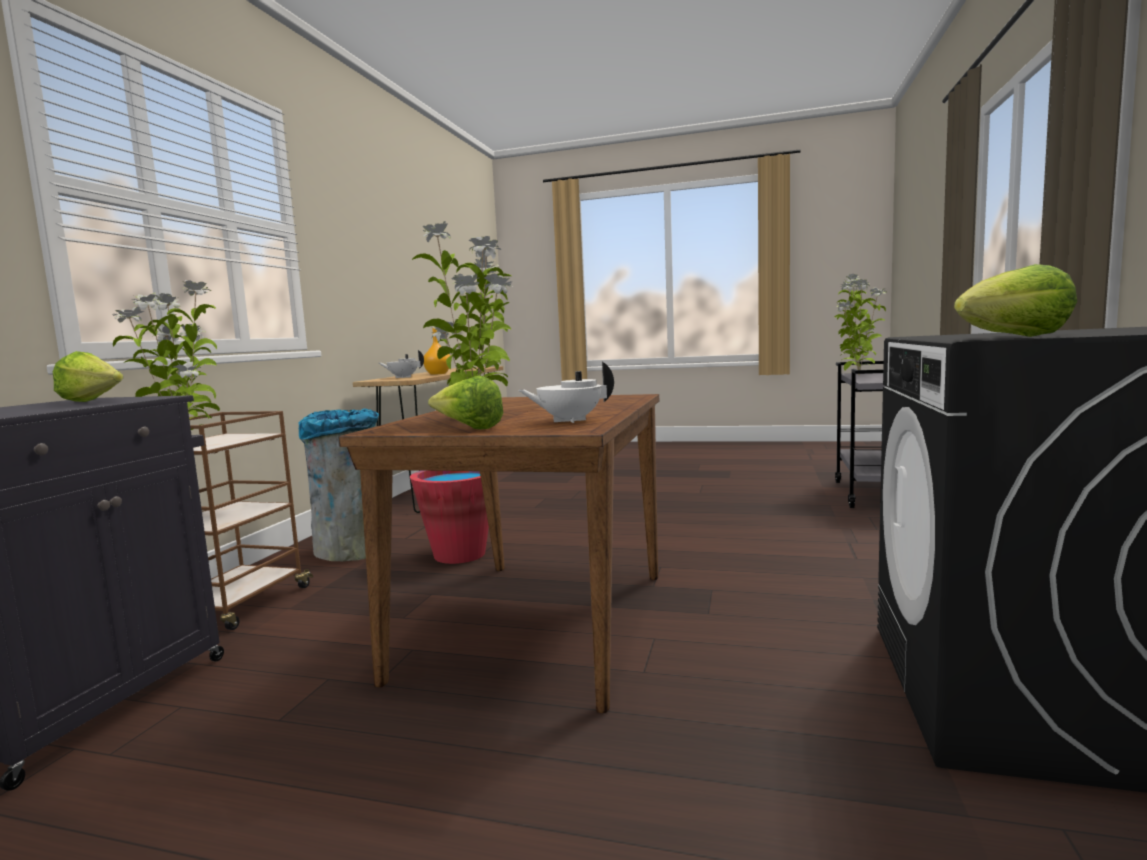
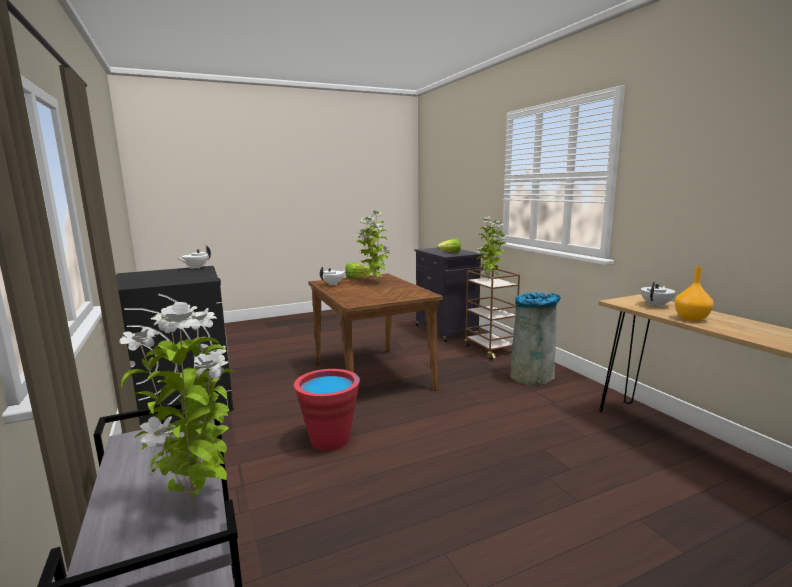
camera: 140 degrees right, 5 degrees up
(459, 554) = (475, 390): red bucket -> red bucket (330, 440)
(1012, 337) = (196, 268): lettuce -> white teapot

